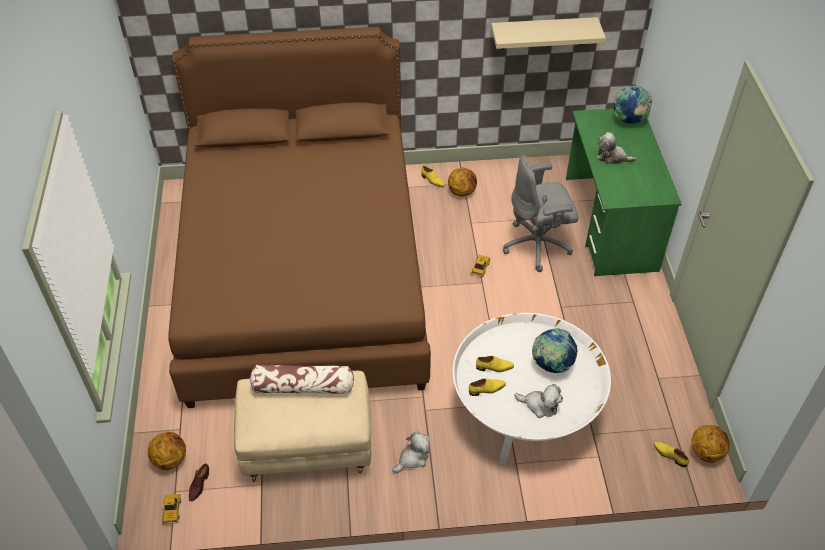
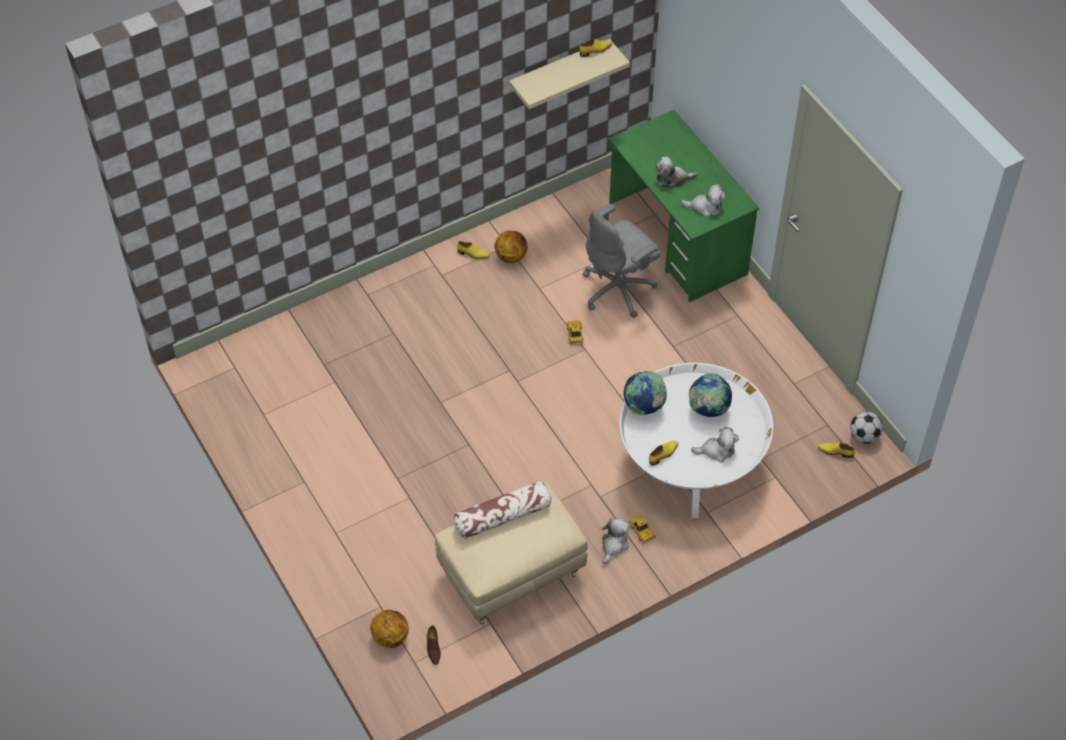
camera: 25 degrees left, 5 degrees up
(172, 510) = (423, 679): toy car -> toy car (642, 531)
(303, 275) = (402, 408): brown bed -> none
(494, 367) = (659, 431): yellow shoe -> yellow shoe (595, 50)
(629, 120) = (669, 131): globe -> globe (644, 406)
(631, 187) = (705, 207): none -> plush toy
(706, 452) = (864, 436): basketball -> football

